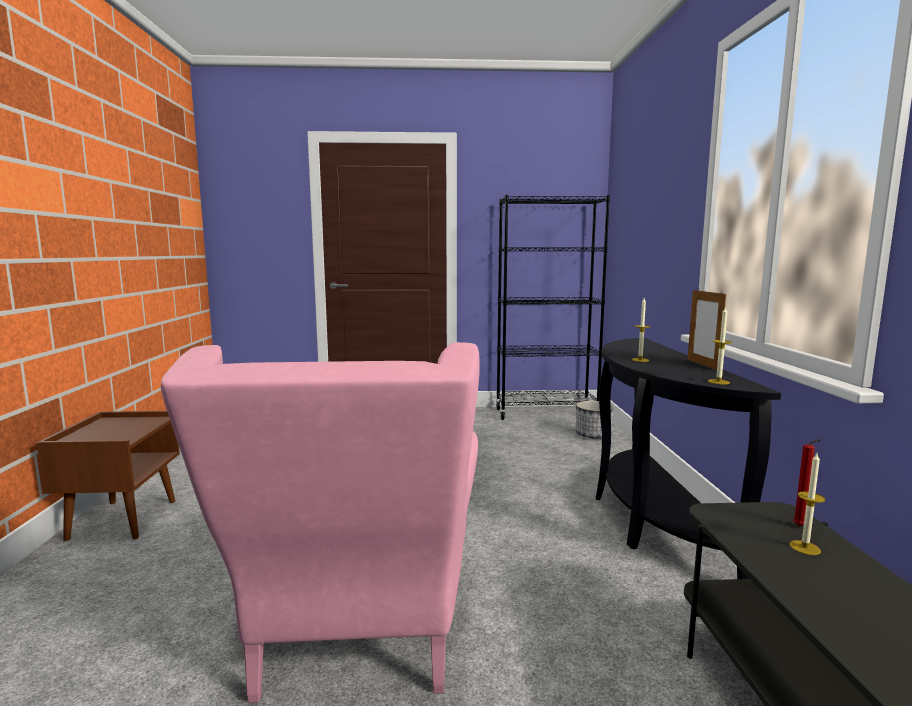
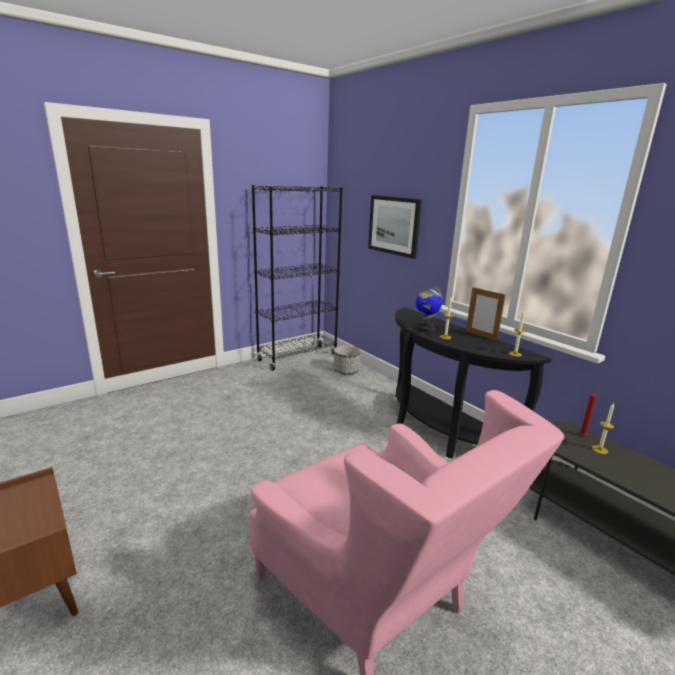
camera: 35 degrees left, 10 degrees up
(628, 352) = (425, 329): none -> globe
(654, 232) = (394, 225): none -> picture

